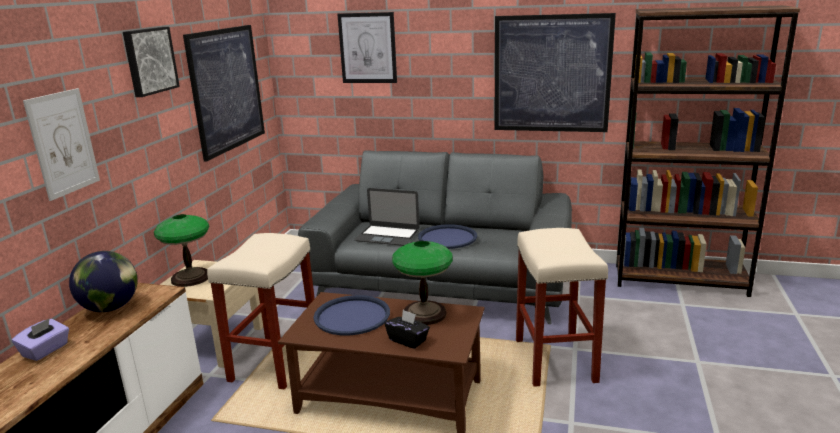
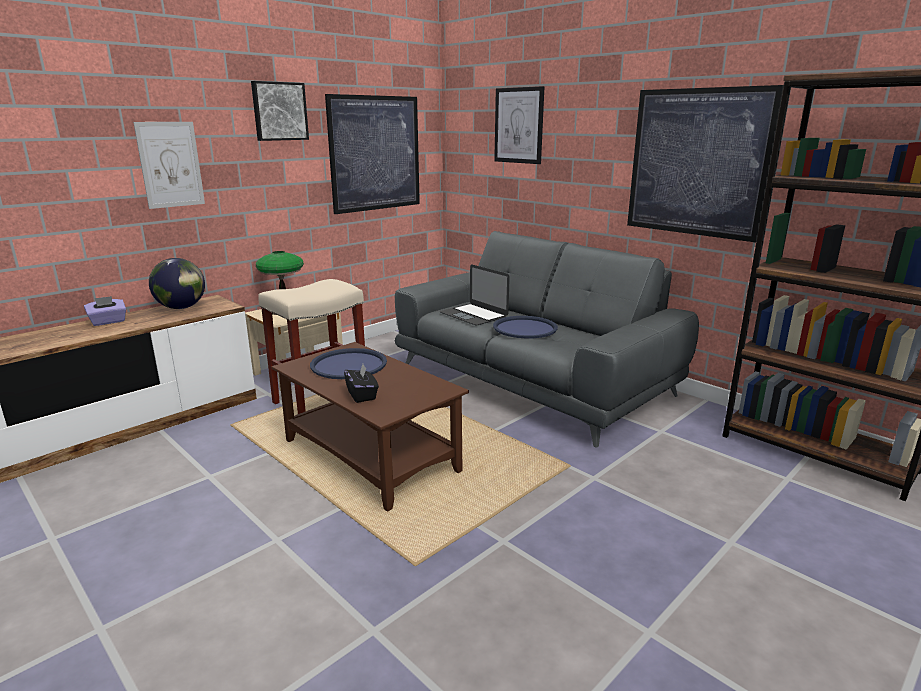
camera: 30 degrees right, 0 degrees up
(424, 314) = (407, 380): table lamp -> none
(556, 361) = (558, 481): beige stool -> none

